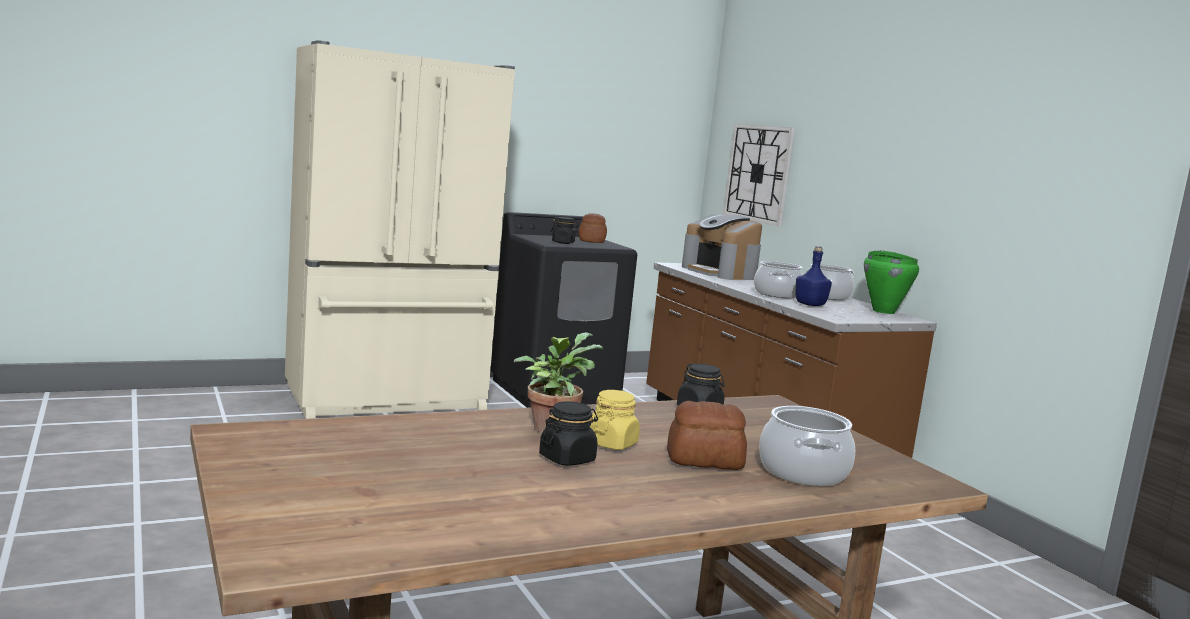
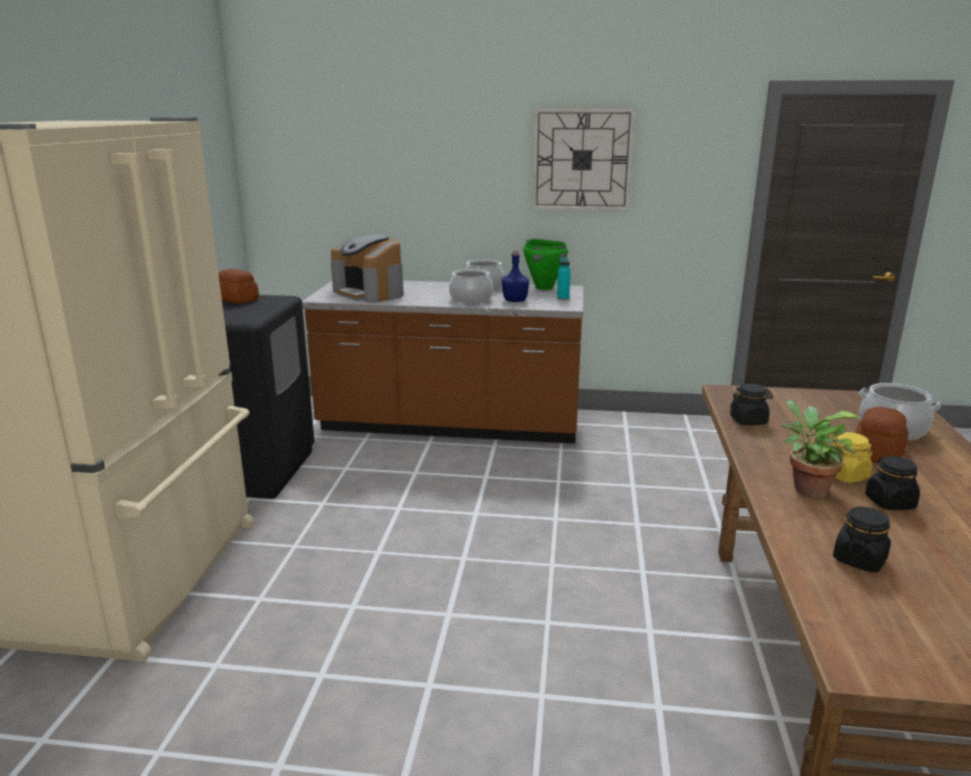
camera: 55 degrees left, 10 degrees up
(563, 242) = (242, 313): black jar -> black jar (859, 559)
(720, 273) = (370, 293): coffee machine -> coffee machine turned 45 degrees clockwise
(758, 173) = (332, 186): wall clock -> wall clock (582, 160)
(862, 317) = (563, 298): none -> turquoise bottle

